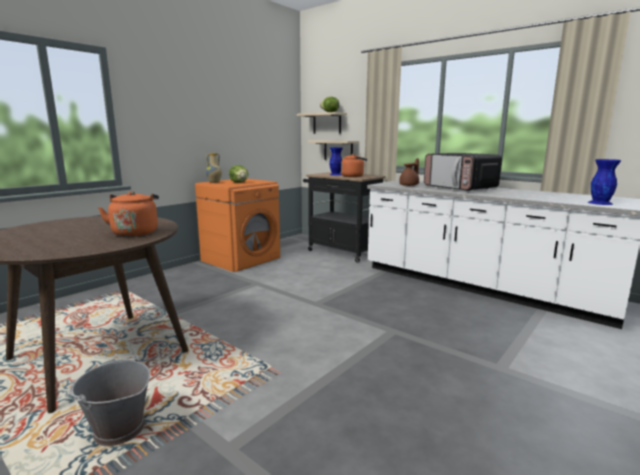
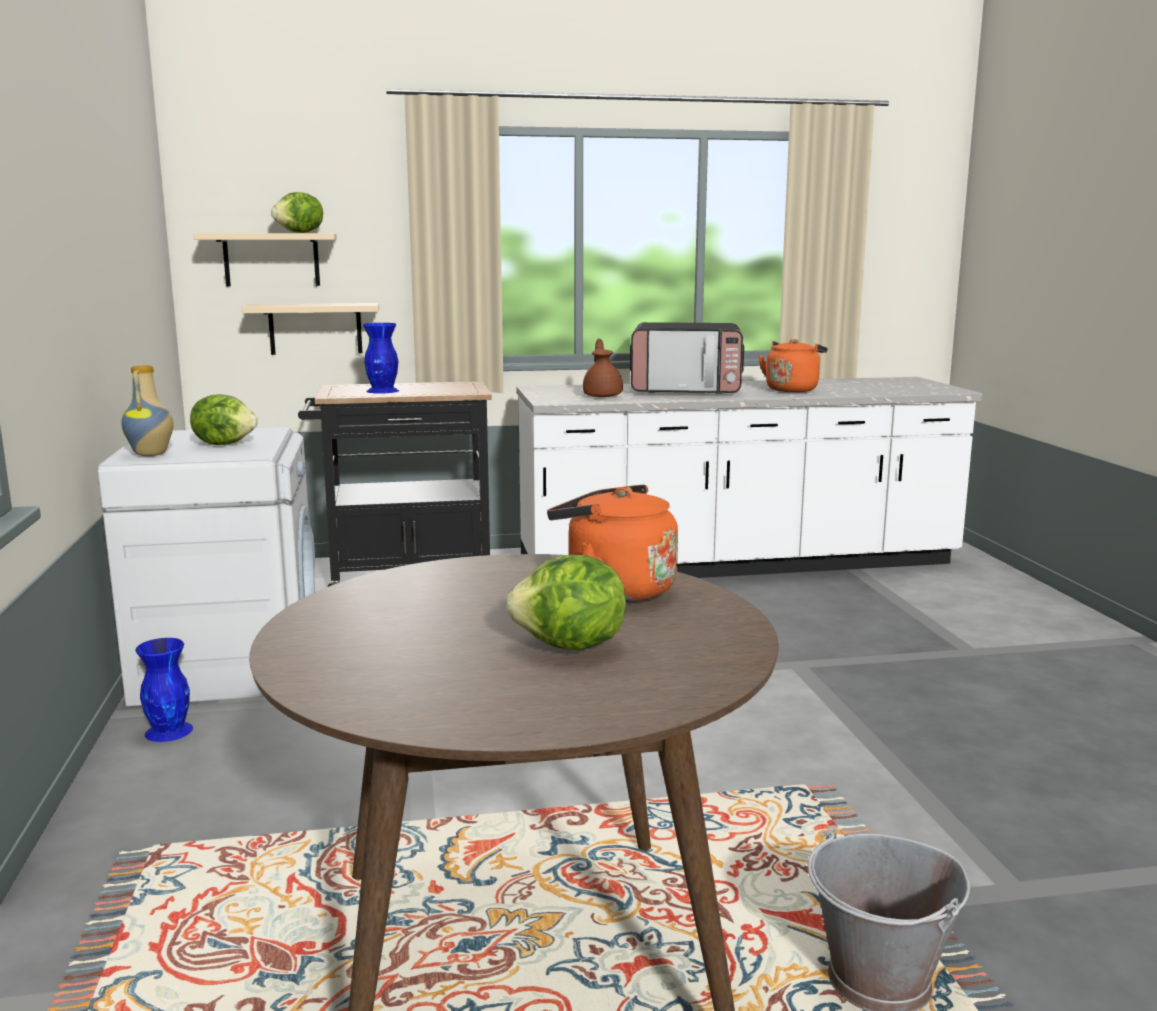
camera: 50 degrees left, 0 degrees up
(62, 239) = (570, 647): none -> lettuce
(243, 259) = (232, 662): orange washing machine -> white washing machine
(354, 176) = (442, 390): orange kettle -> orange kettle (792, 389)
(600, 203) = (914, 389): blue vase -> blue vase (170, 731)

